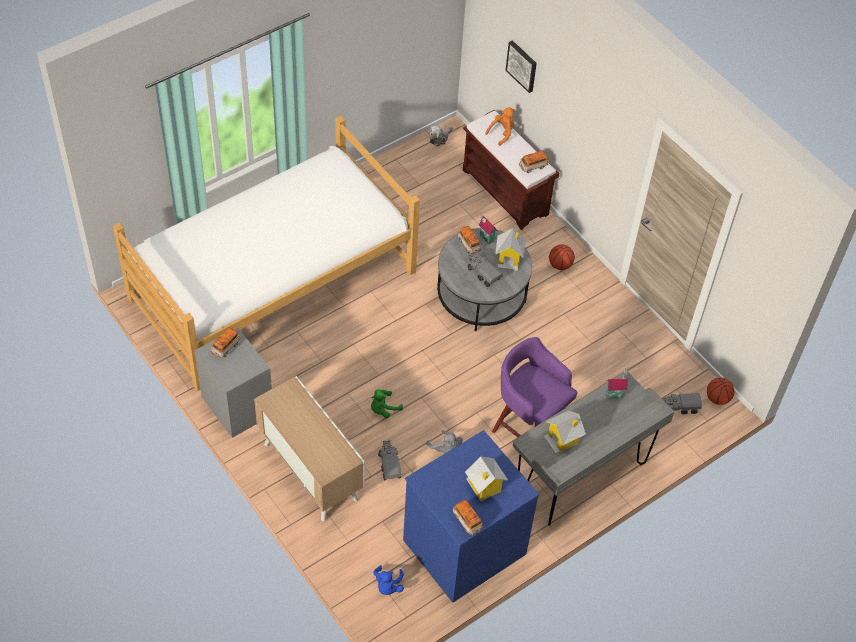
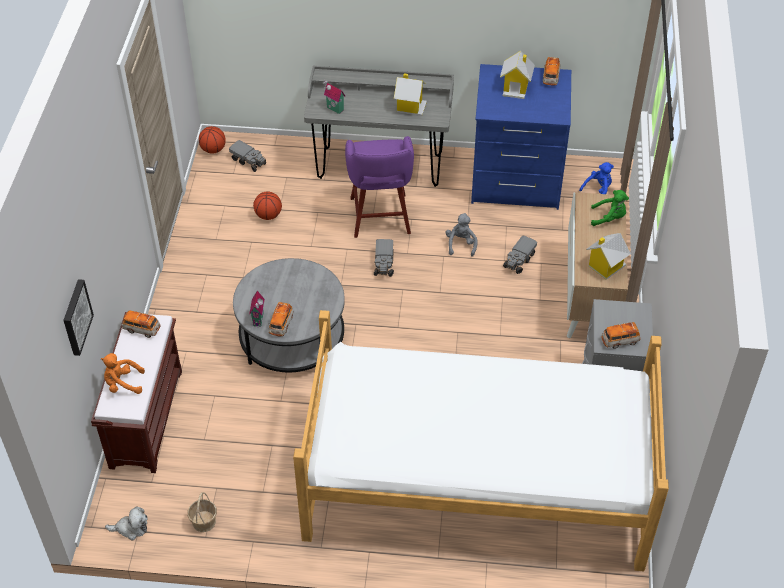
camera: 135 degrees left, 5 degrees down
(383, 409) = (481, 303): green plush toy -> green plush toy (609, 218)
(405, 165) = (203, 522): none -> basket
(483, 274) = (301, 291): toy truck -> toy truck (384, 264)
(509, 259) = (262, 289): toy house -> toy house (605, 266)
(560, 265) = (191, 317): basketball -> basketball (268, 215)

